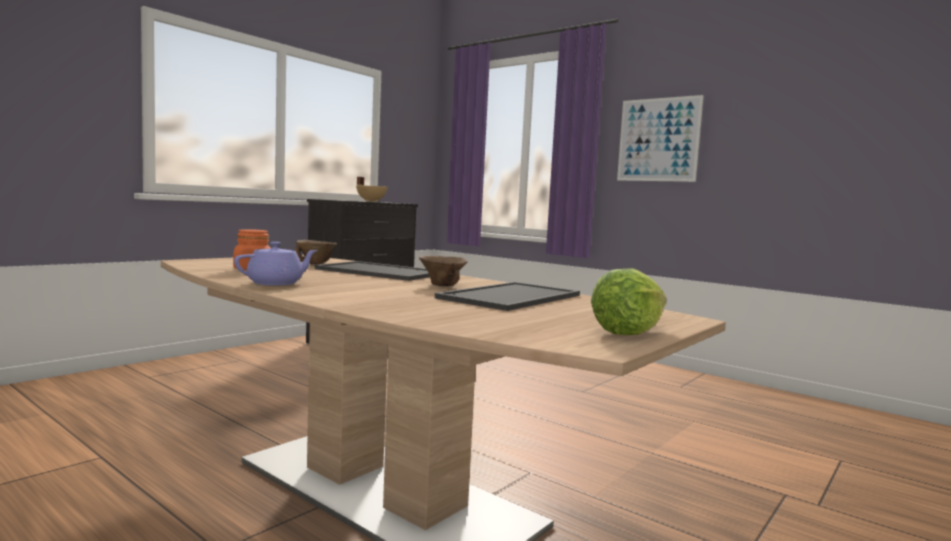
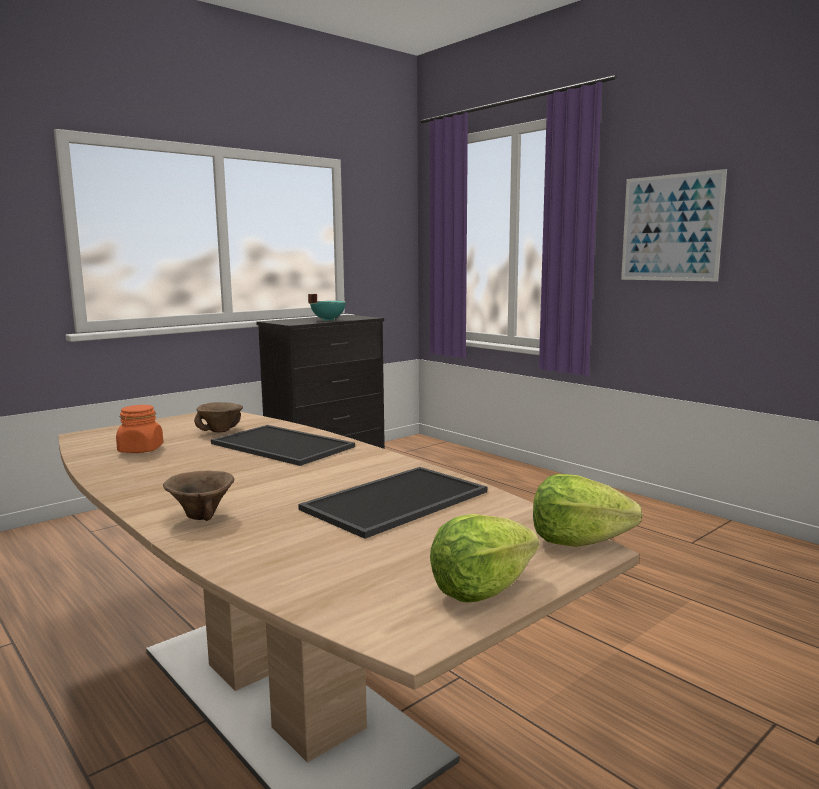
camera: 10 degrees right, 5 degrees up
(276, 283) = (142, 483): purple teapot -> none
(370, 201) = (327, 320): beige cooking pot -> turquoise cooking pot
(441, 285) = (330, 476): brown bowl -> brown bowl (200, 516)
(675, 315) = (578, 541): none -> lettuce

